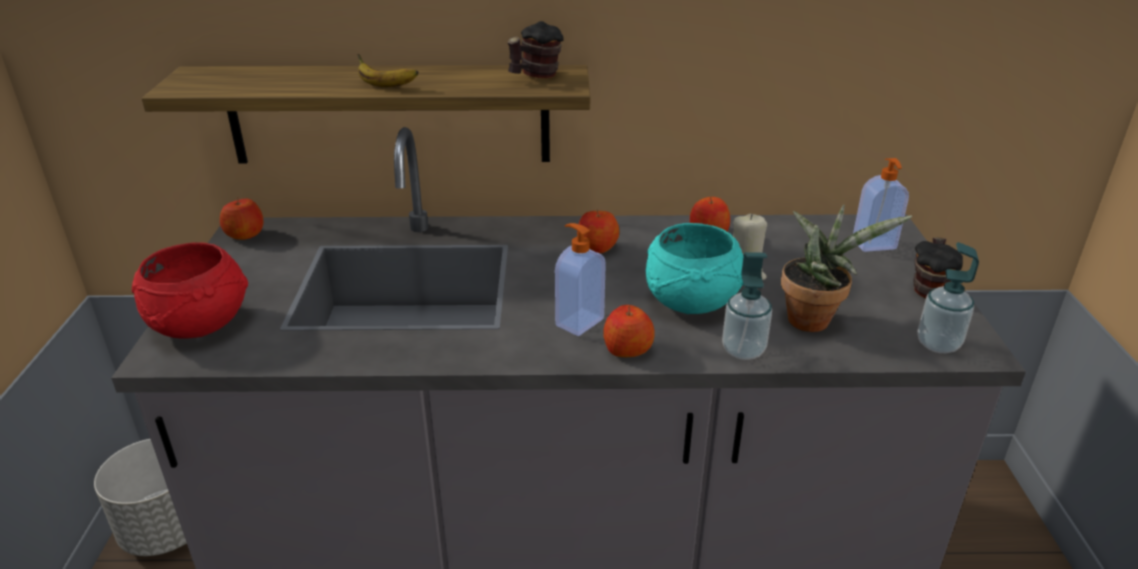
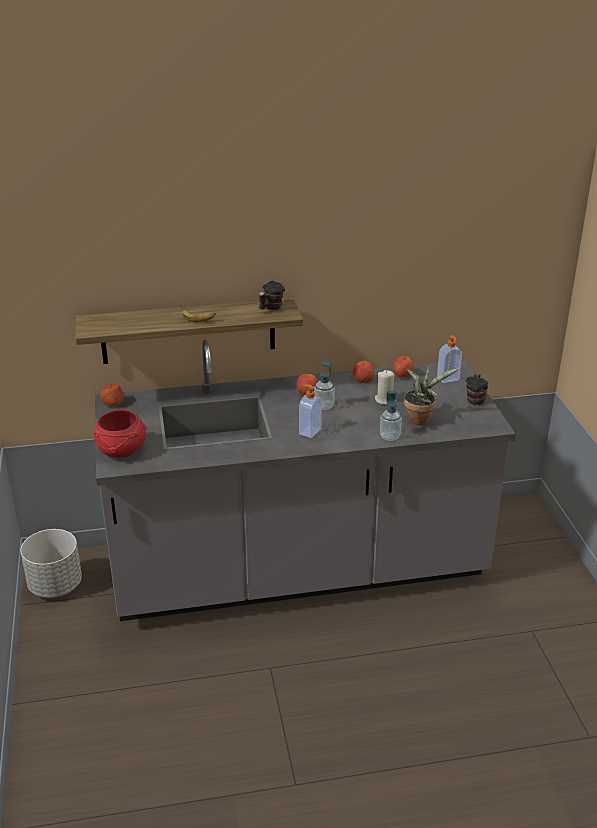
camera: 10 degrees left, 0 degrees up
(627, 349) = (336, 441): apple -> apple (403, 374)
(692, 302) = (362, 416): turquoise bowl -> none
(938, 344) = (478, 425): soap dispenser -> soap dispenser (324, 406)

